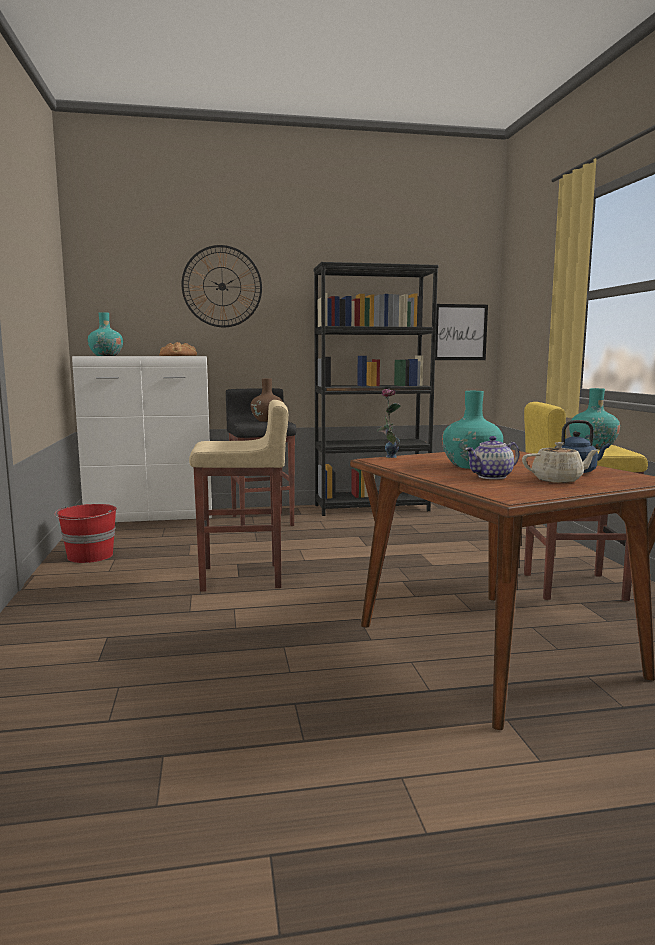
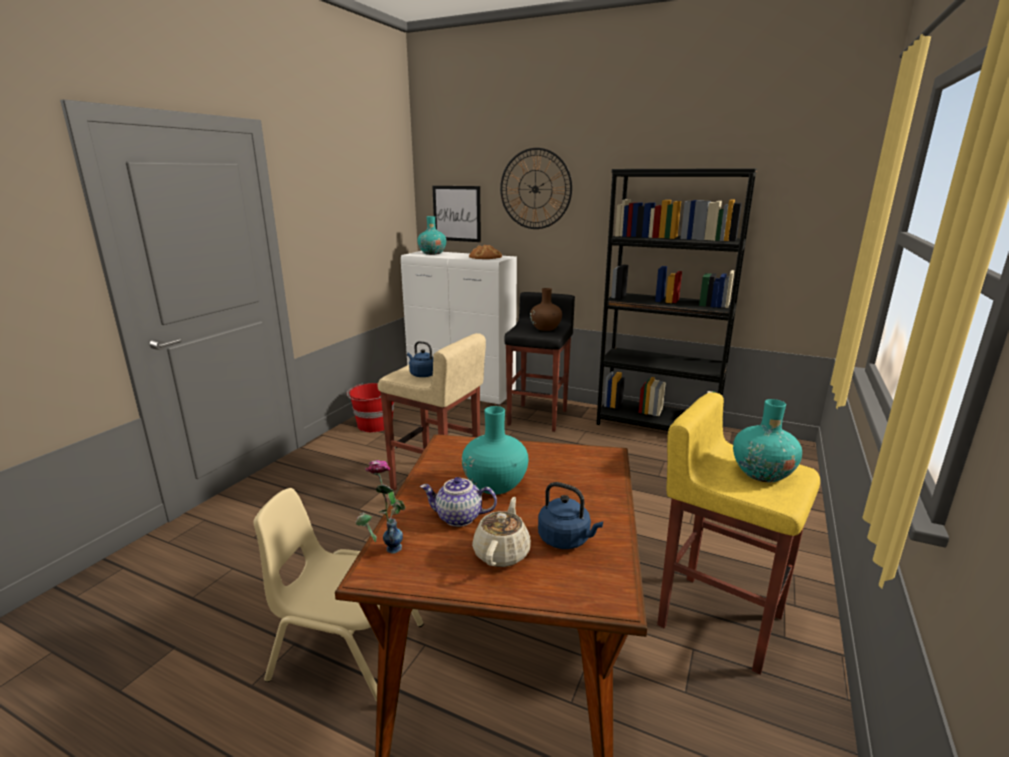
camera: 35 degrees right, 10 degrees up
(232, 445) = (422, 374): none -> blue kettle
(354, 689) = (347, 652): none -> beige chair
(387, 458) = (461, 442): vase -> vase (382, 551)
(460, 332) = (801, 244): picture -> picture (457, 213)
(558, 480) = (502, 552): beige teapot -> beige teapot turned 105 degrees counterclockwise

